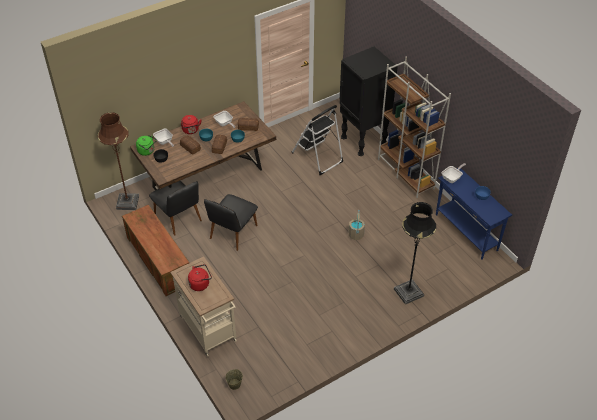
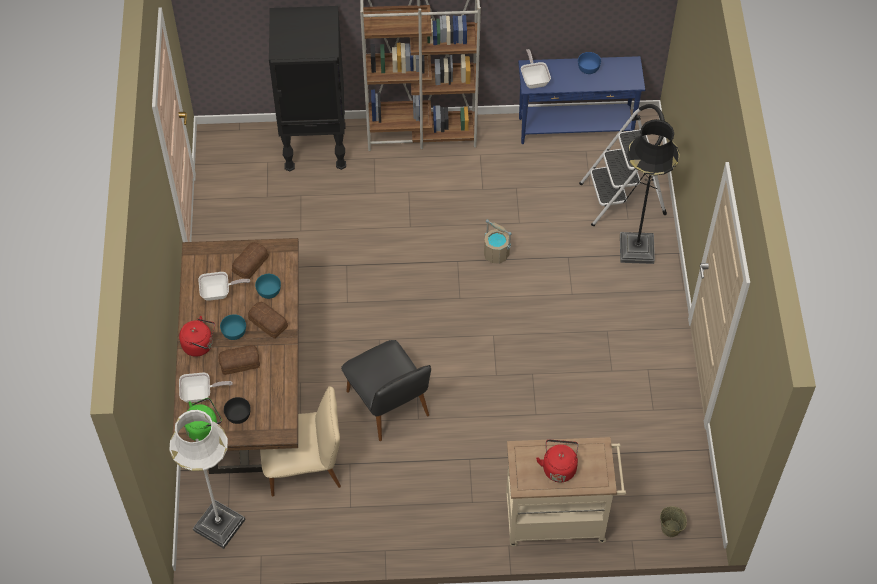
camera: 60 degrees left, 10 degrees up
(127, 202) = (219, 525): brown floor lamp -> white floor lamp
(157, 259) = (377, 531): brown bench -> none
(177, 217) = (303, 465): black chair -> beige chair
(318, 158) = (309, 221): step ladder -> step ladder (625, 199)

